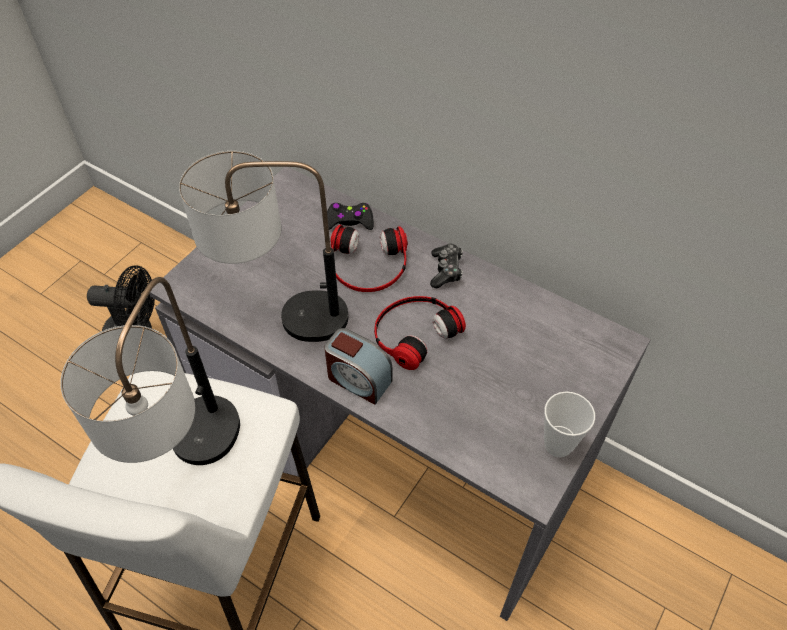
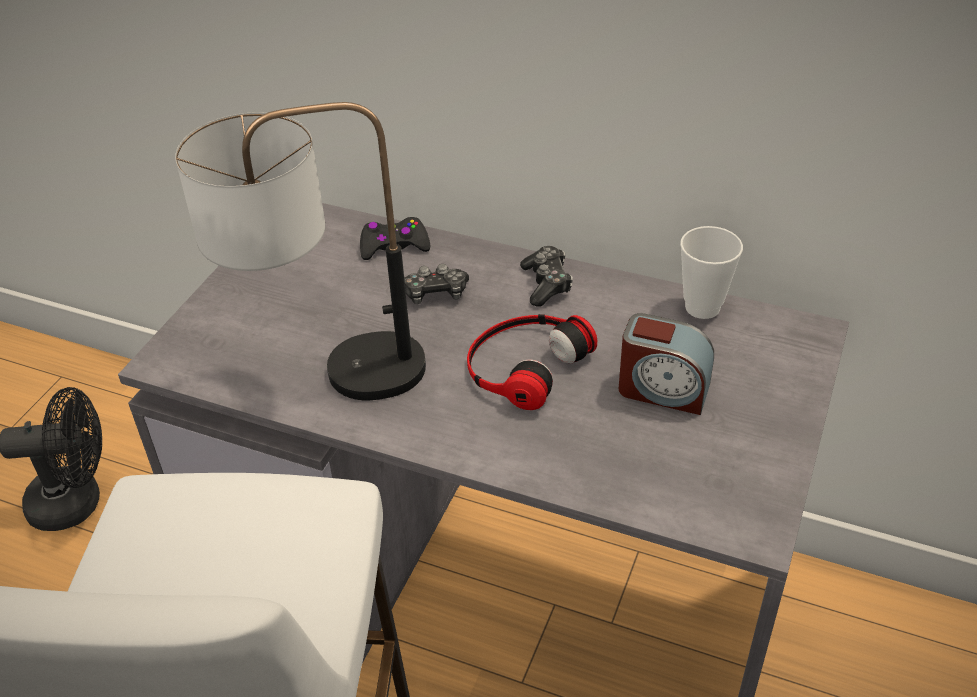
camera: 10 degrees left, 10 degrees down
(191, 464) = (239, 588): table lamp -> none
(358, 379) = (461, 435): alarm clock -> alarm clock (663, 390)
(368, 265) = (435, 293): headphones -> game controller
(558, 444) = (770, 468): cup -> cup (702, 307)

